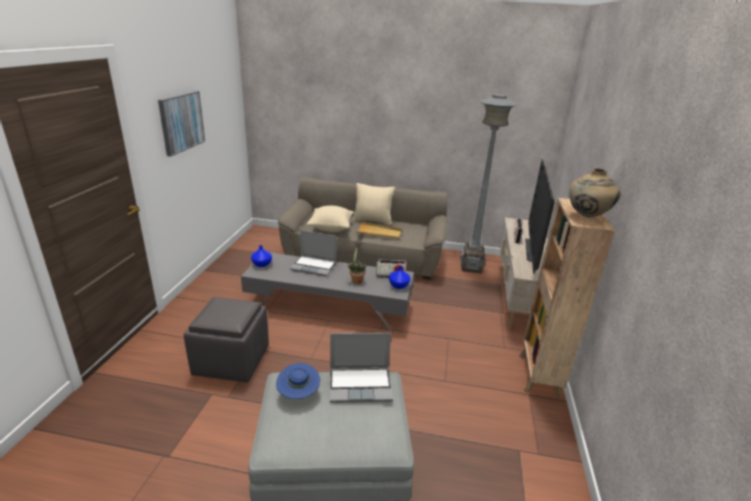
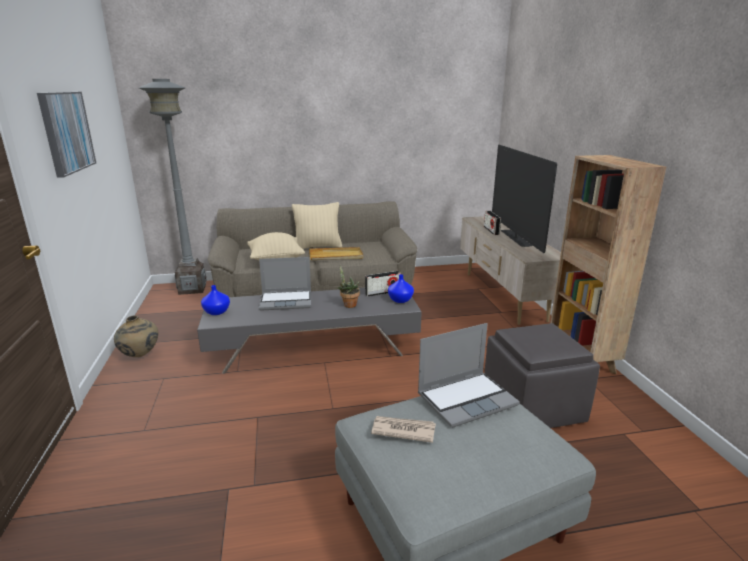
camera: 20 degrees left, 5 degrees down
(231, 360) = (228, 439): grey ottoman -> grey ottoman (531, 406)
(298, 394) = (402, 430): blue hat -> newspaper
(471, 267) = (437, 279): grey floor lamp -> grey floor lamp (192, 289)
(587, 217) = (627, 162): beige vase -> beige vase (140, 356)

